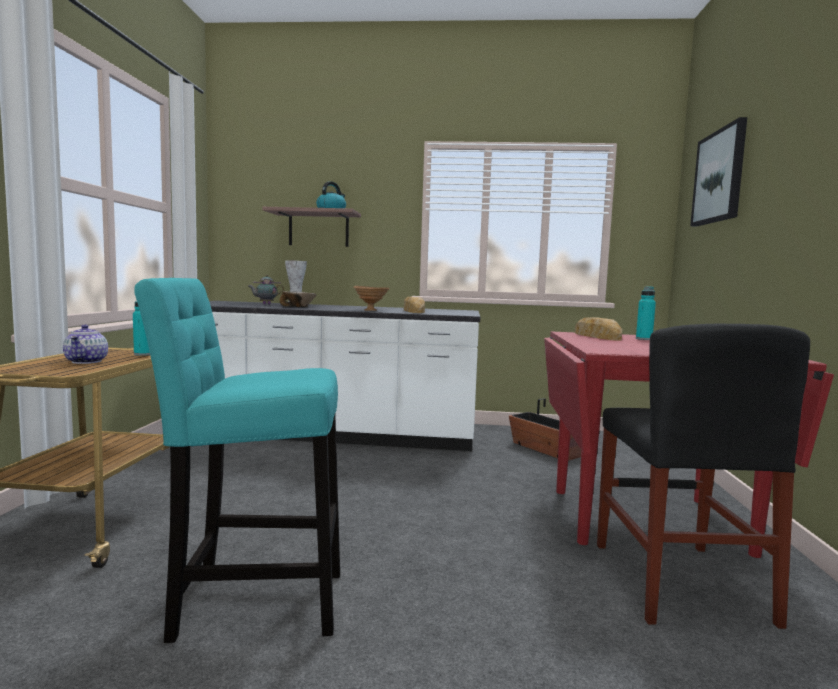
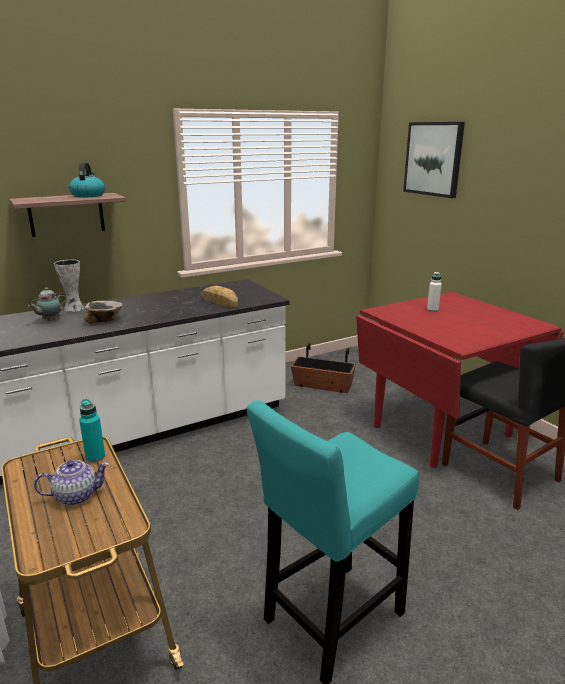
camera: 35 degrees left, 15 degrees up
(87, 361) = (75, 496): teapot -> teapot turned 60 degrees counterclockwise
(370, 310) = (189, 312): brown bowl -> none
(597, 336) = (404, 313): bread -> none
(644, 339) = (432, 310): turquoise bottle -> white bottle

